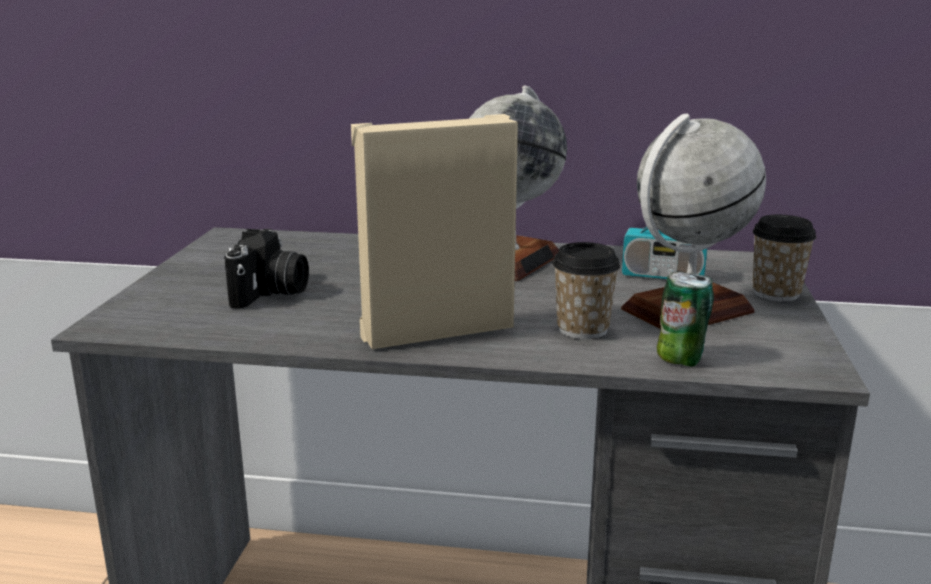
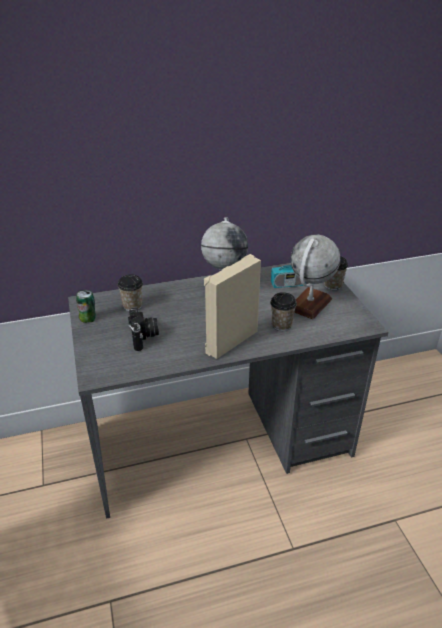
camera: 25 degrees left, 15 degrees up
(305, 253) = (132, 306): none -> cup
(680, 359) = (324, 332): can -> can (88, 319)

